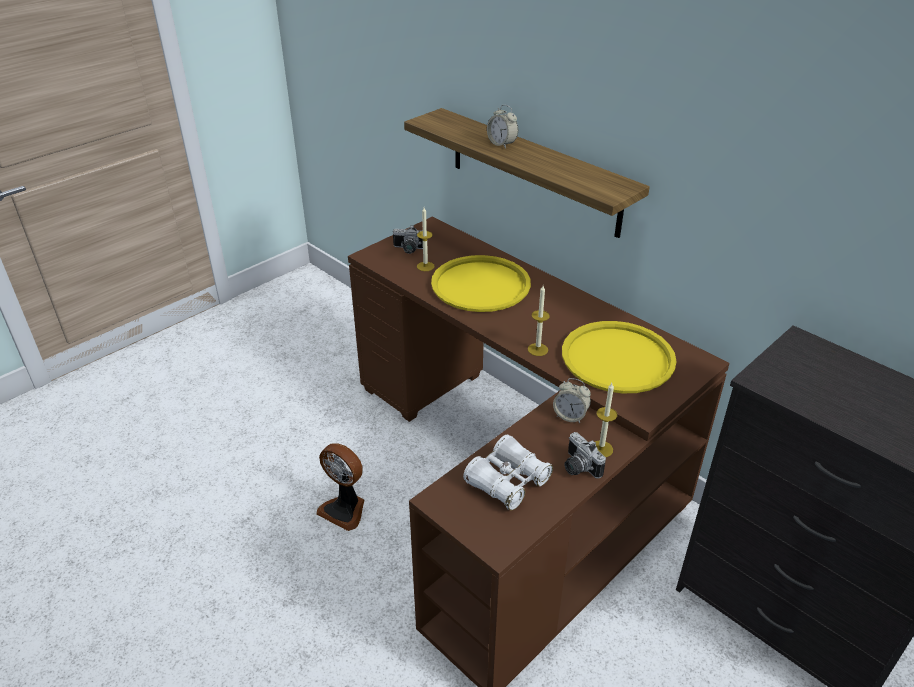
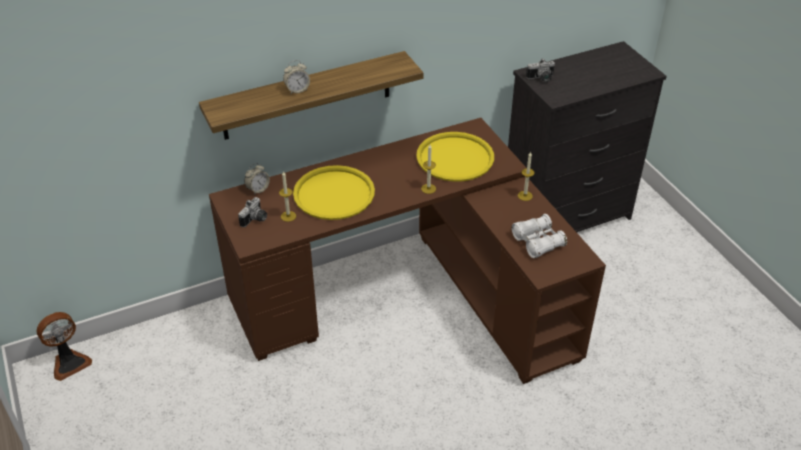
camera: 70 degrees left, 5 degrees up
(345, 509) = (393, 404): fan -> fan (69, 363)
(570, 416) = (491, 199): alarm clock -> alarm clock (258, 189)
(578, 467) = (536, 210): camera -> camera (541, 79)

